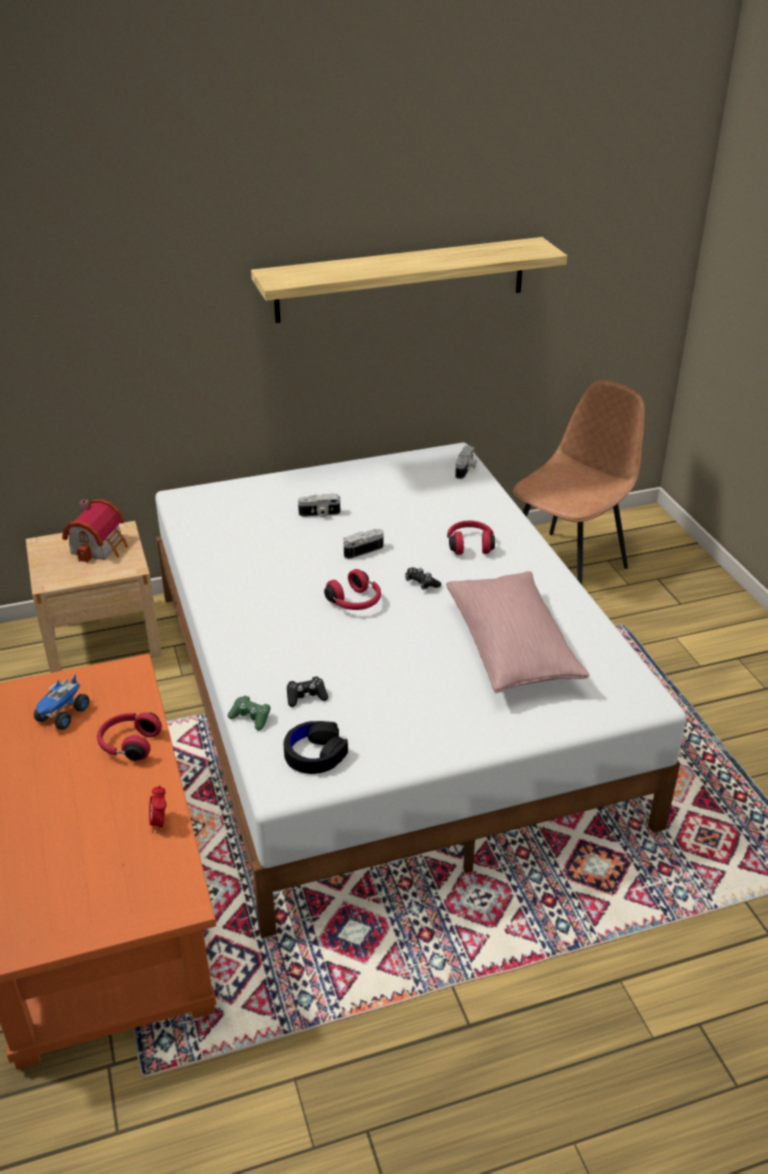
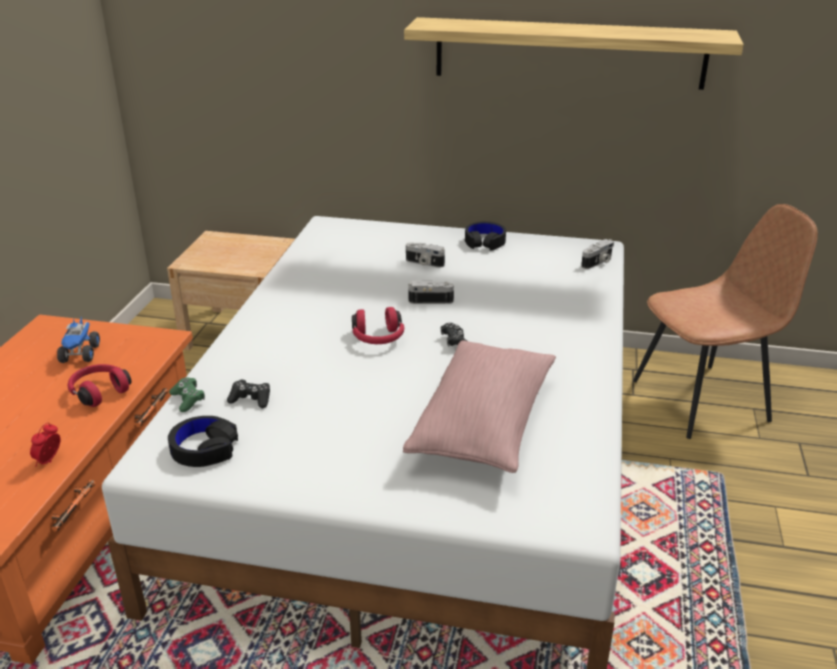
camera: 30 degrees right, 5 degrees down
(63, 715) = (80, 354): toy truck -> toy truck turned 60 degrees counterclockwise
(100, 546) = (249, 249): toy house -> none
(352, 475) = (485, 242): none -> black headphones
(470, 545) = (536, 323): red headphones -> none

